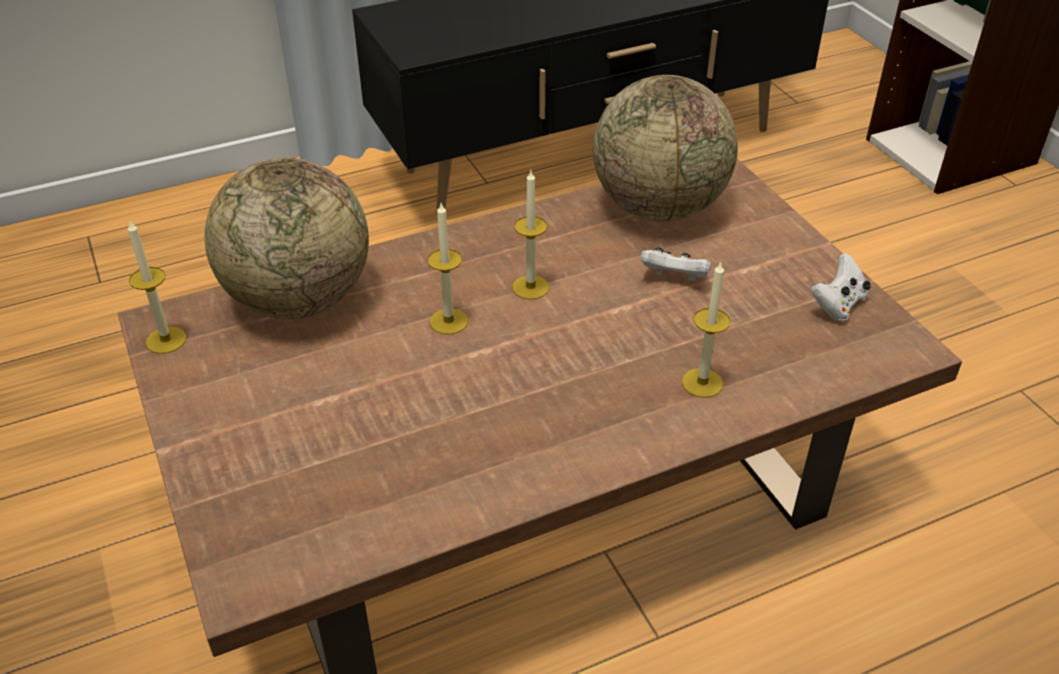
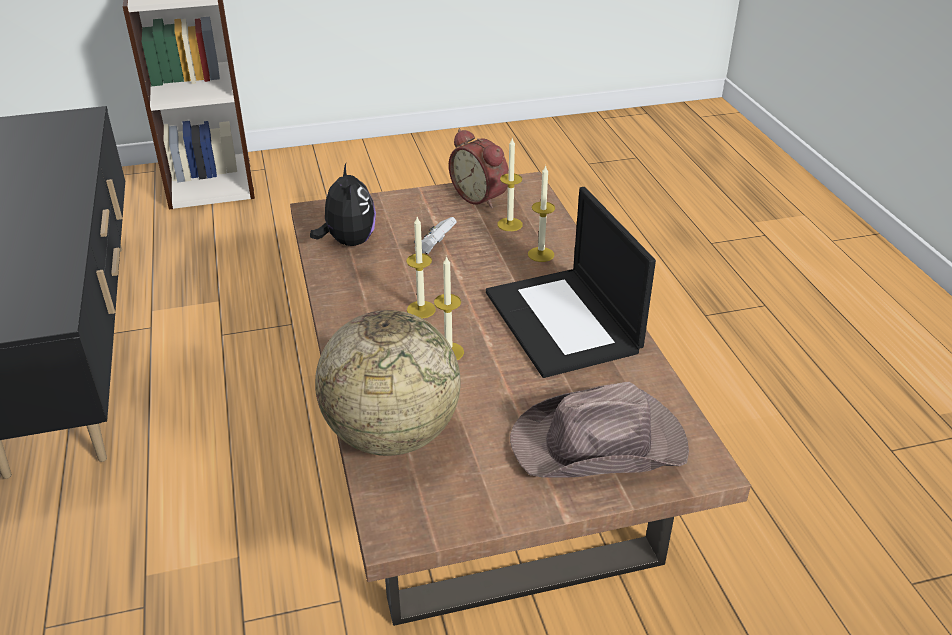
camera: 80 degrees left, 5 degrees down
(166, 340) = (422, 523): candle -> candle (510, 224)
(284, 473) = (600, 445): none -> brown hat
(536, 421) = (564, 322): none -> laptop
(659, 207) = (348, 242): globe -> plush toy
(837, 305) = (481, 196): white game controller -> alarm clock

